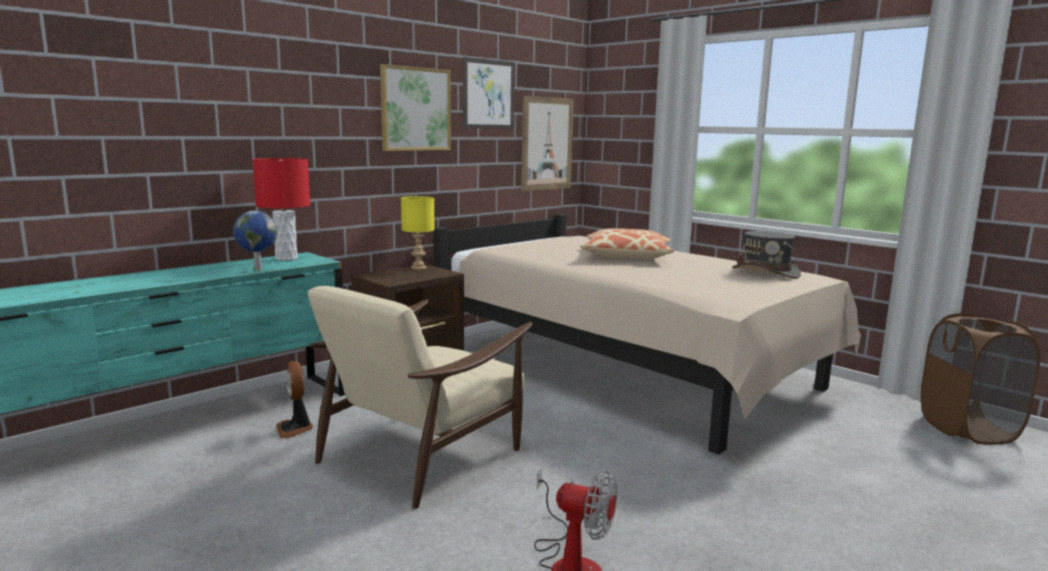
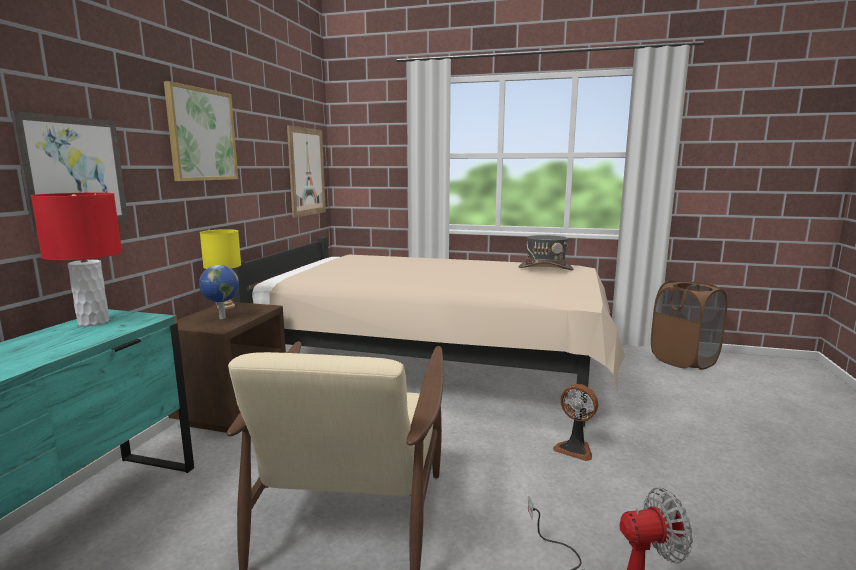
camera: 30 degrees left, 0 degrees up
(257, 270) = (76, 346): globe -> globe (221, 318)
(295, 428) = (168, 537): fan -> fan (575, 449)
(488, 94) = (261, 122): picture -> picture (75, 172)
(626, 256) = (425, 268): pillow -> none

